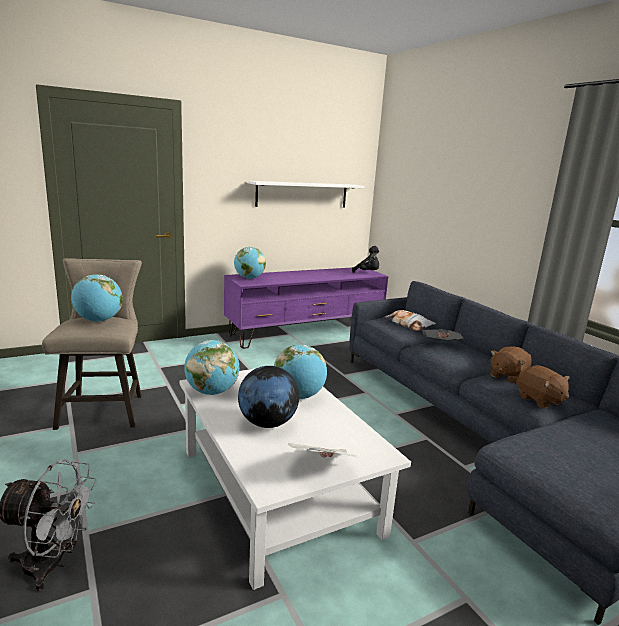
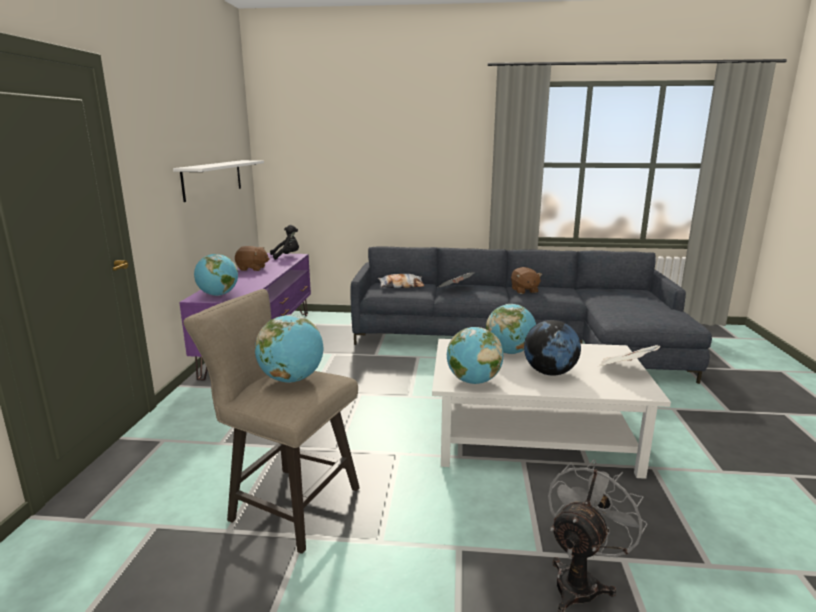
camera: 55 degrees left, 0 degrees up
(540, 400) = (563, 294): brown plush toy -> brown plush toy (252, 268)

